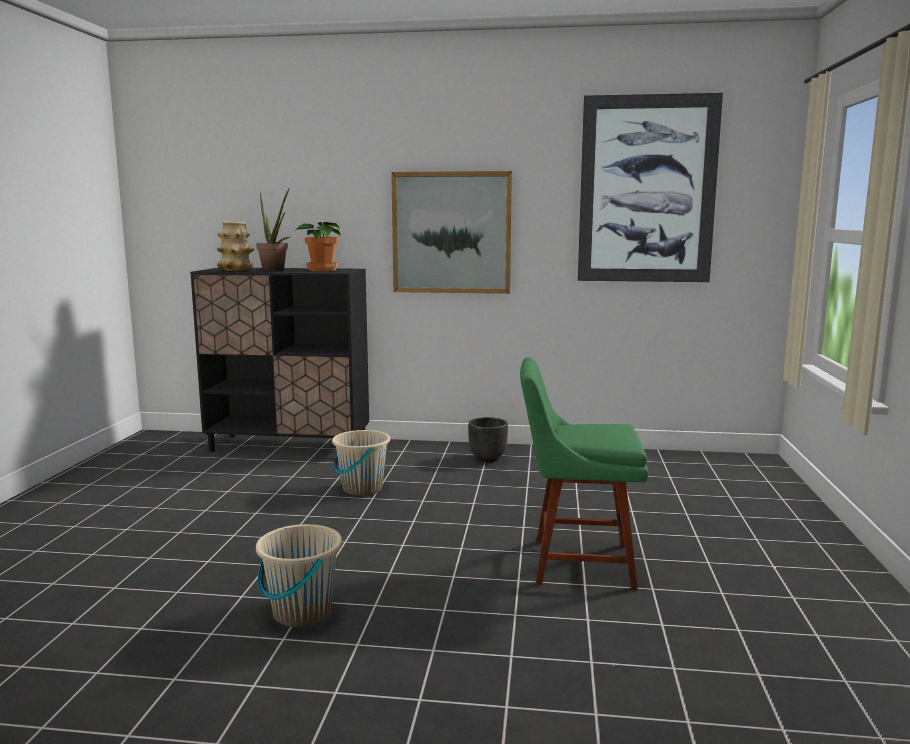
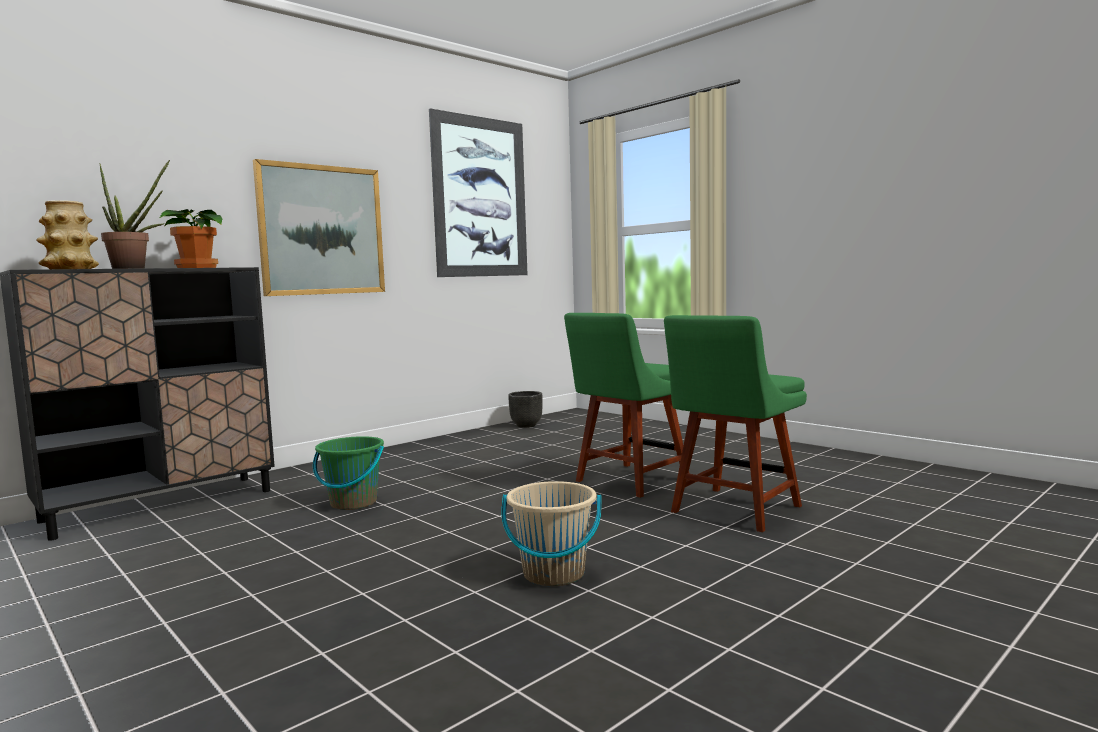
camera: 50 degrees left, 5 degrees down
(362, 489) = (353, 503): beige bucket -> green bucket
(488, 459) = (404, 457): black planter -> black planter (526, 425)
(568, 645) = (733, 511): none -> green chair

